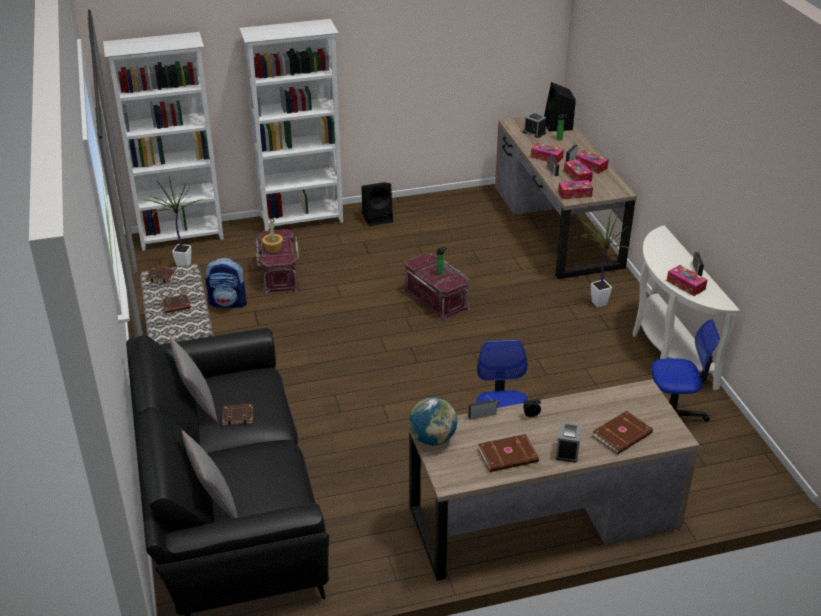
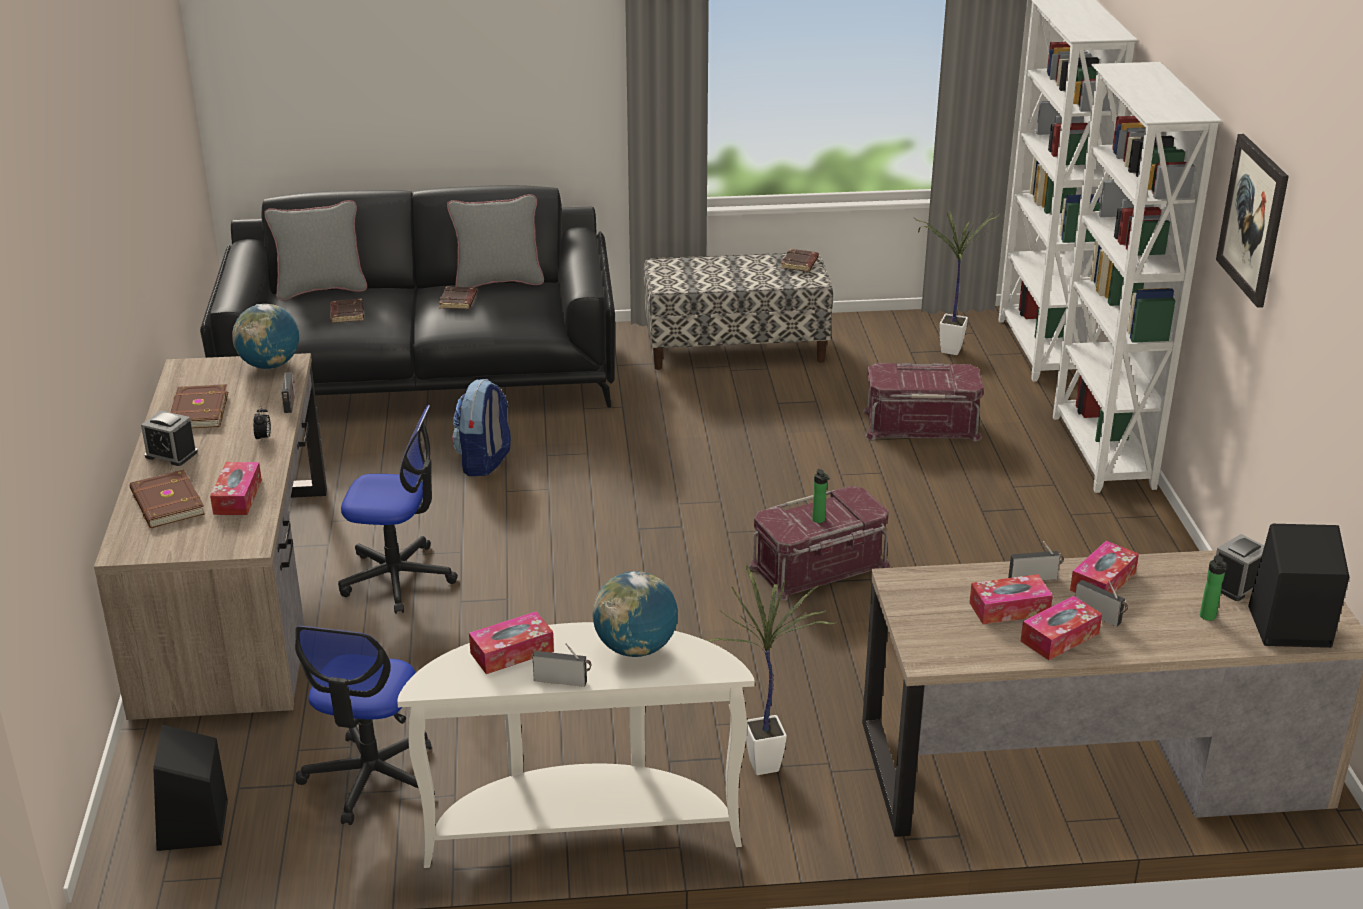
camera: 100 degrees right, 5 degrees down
(176, 306) = (722, 273): brown book -> brown book (346, 314)
(228, 303) = (843, 382): backpack -> backpack (484, 462)
(273, 248) = (921, 374): potted plant -> none
(378, 217) = (1116, 531): black speaker -> black speaker (193, 827)
(380, 42) = (1253, 219): none -> picture
(575, 194) = (923, 590): tissue box -> tissue box (237, 497)
(662, 254) = (635, 648): none -> globe

